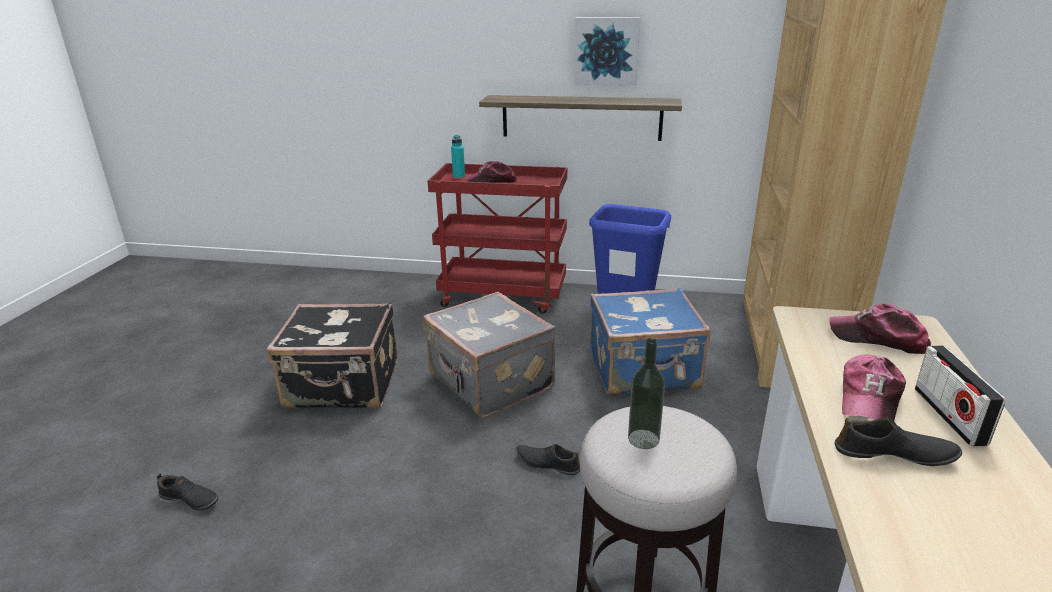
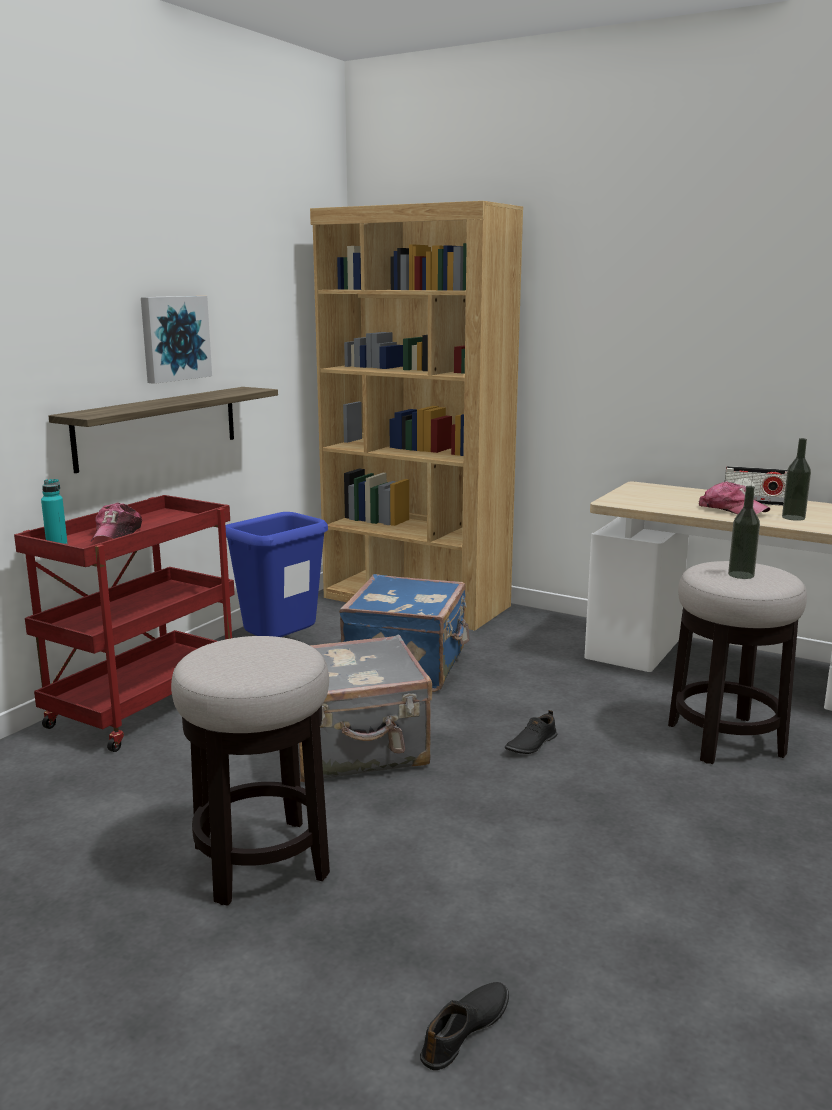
camera: 70 degrees left, 10 degrees down
(343, 386) = (261, 861): black suitcase -> stool
(878, 339) = (655, 494): cap -> none
(894, 454) = (793, 517): black shoe -> bottle

